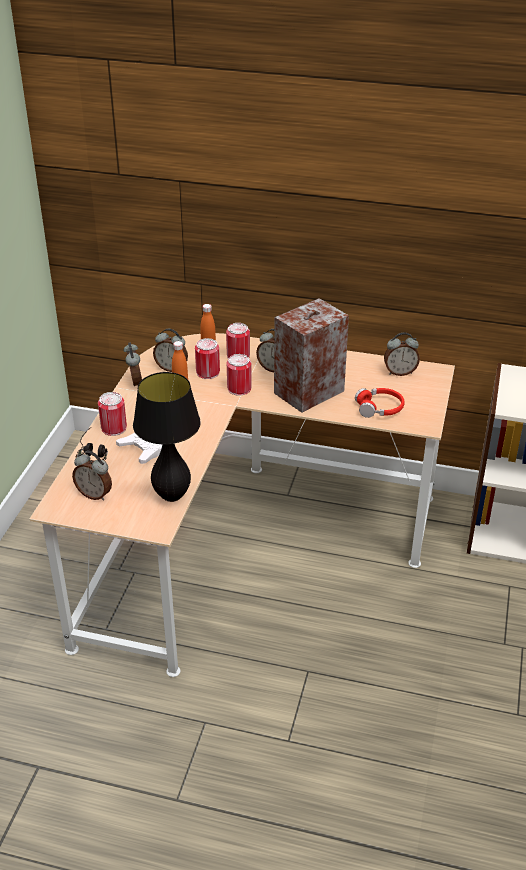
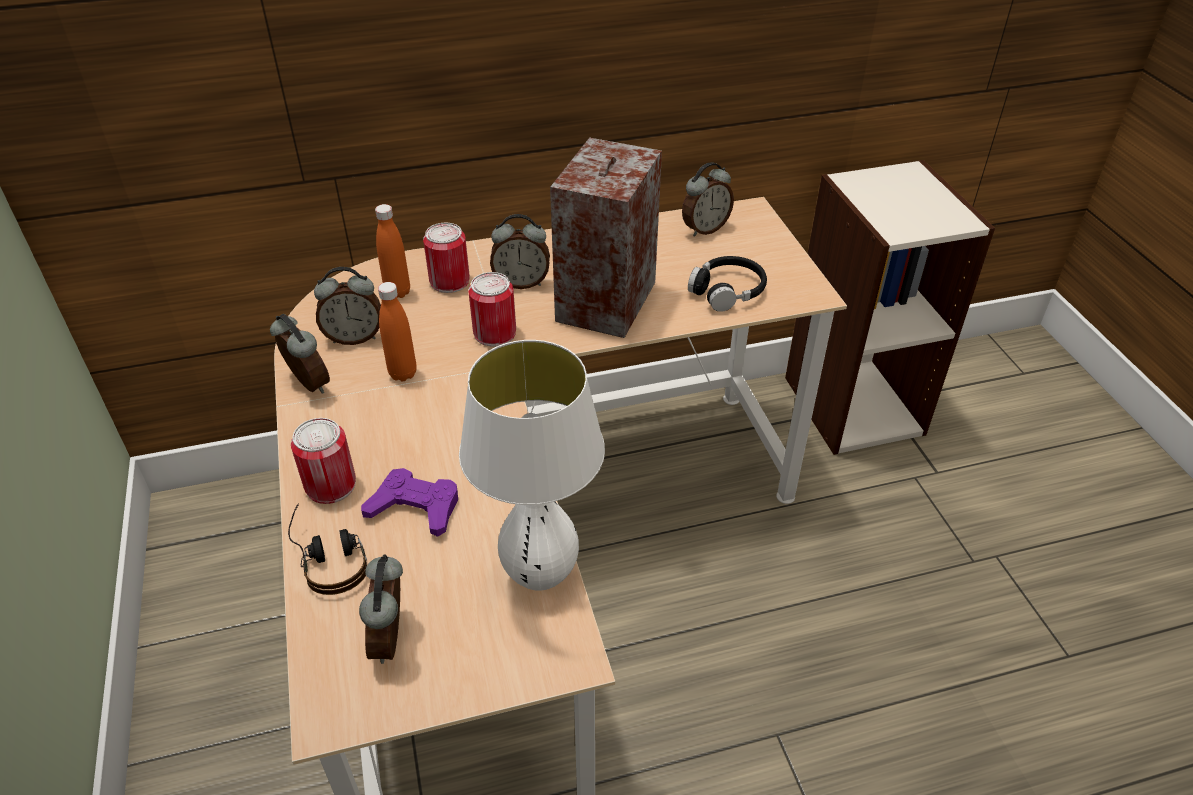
camera: 30 degrees left, 5 degrees up
(95, 494) = (393, 639): alarm clock -> alarm clock turned 90 degrees clockwise
(141, 450) = (415, 507): white game controller -> purple game controller
(172, 495) = (540, 575): black table lamp -> white table lamp
(208, 372) = (421, 324): can -> none
(379, 408) = (727, 291): red headphones -> black headphones

